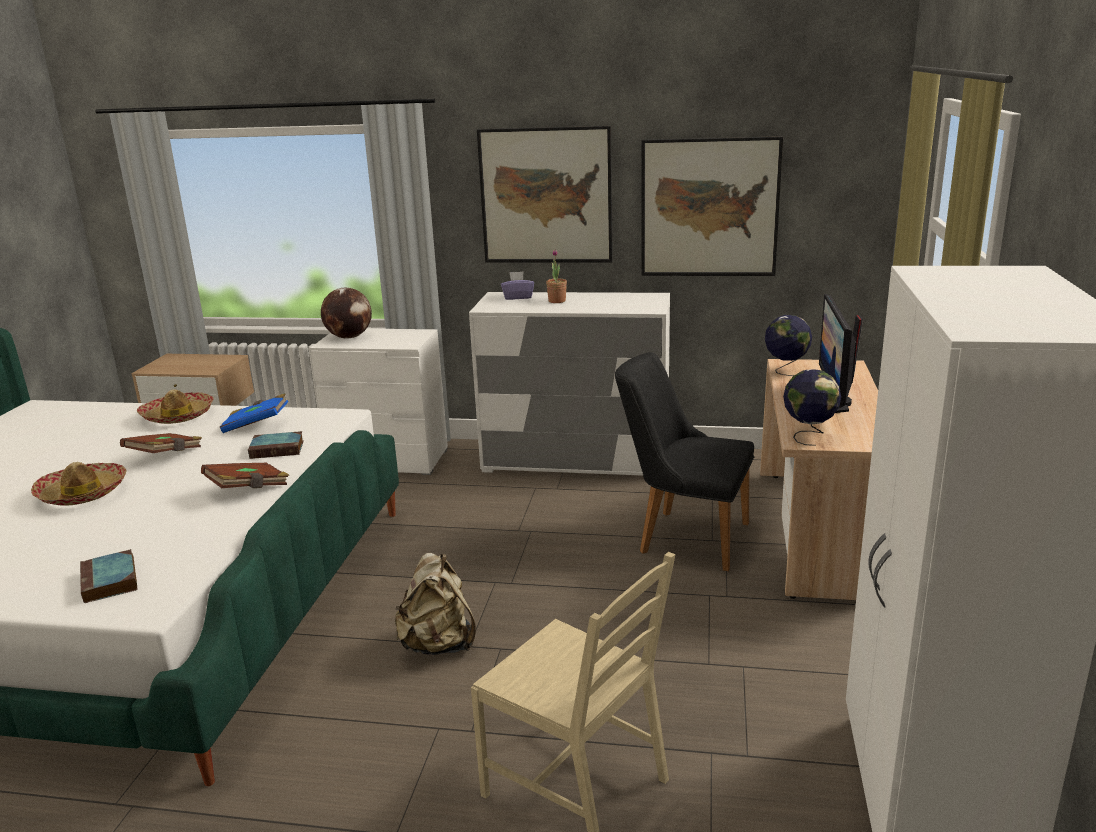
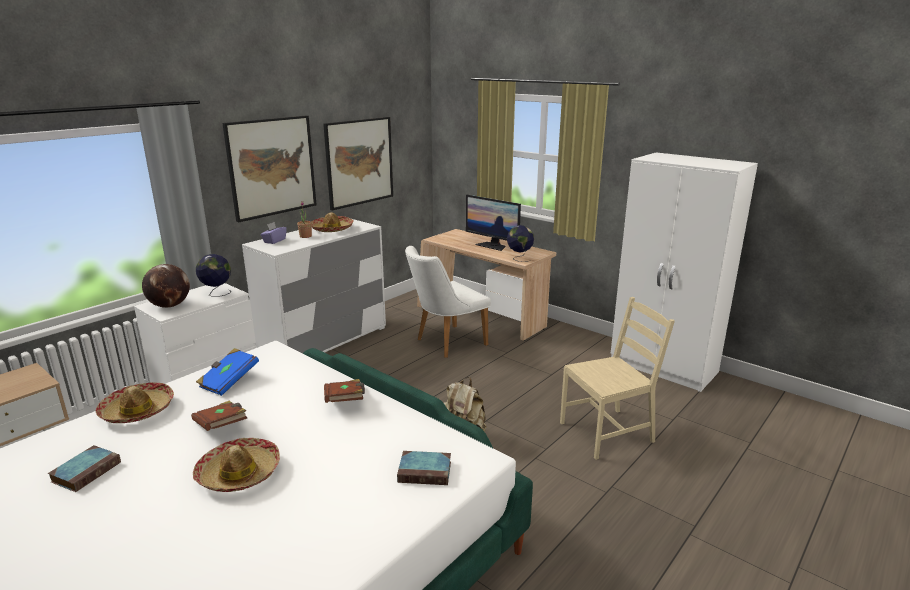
camera: 60 degrees left, 0 degrees up
(278, 449) = (292, 380): book -> book (87, 471)
(607, 301) = (332, 229): none -> hat
(683, 536) = (445, 343): black chair -> white chair
(786, 371) = (444, 241): globe -> globe (217, 293)

